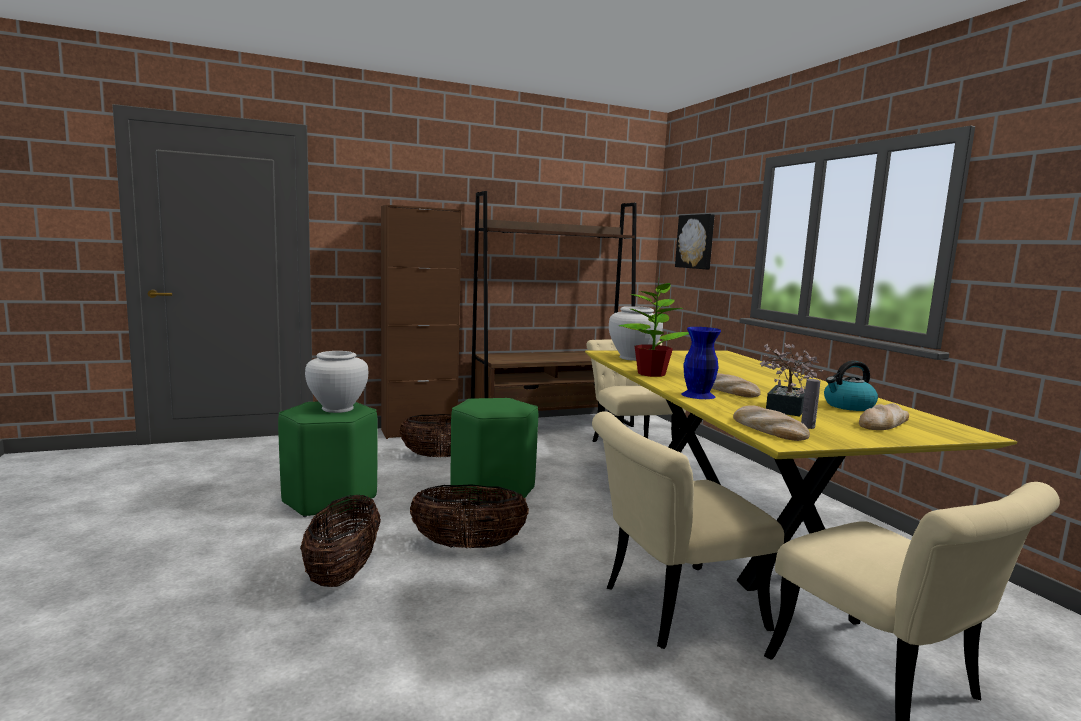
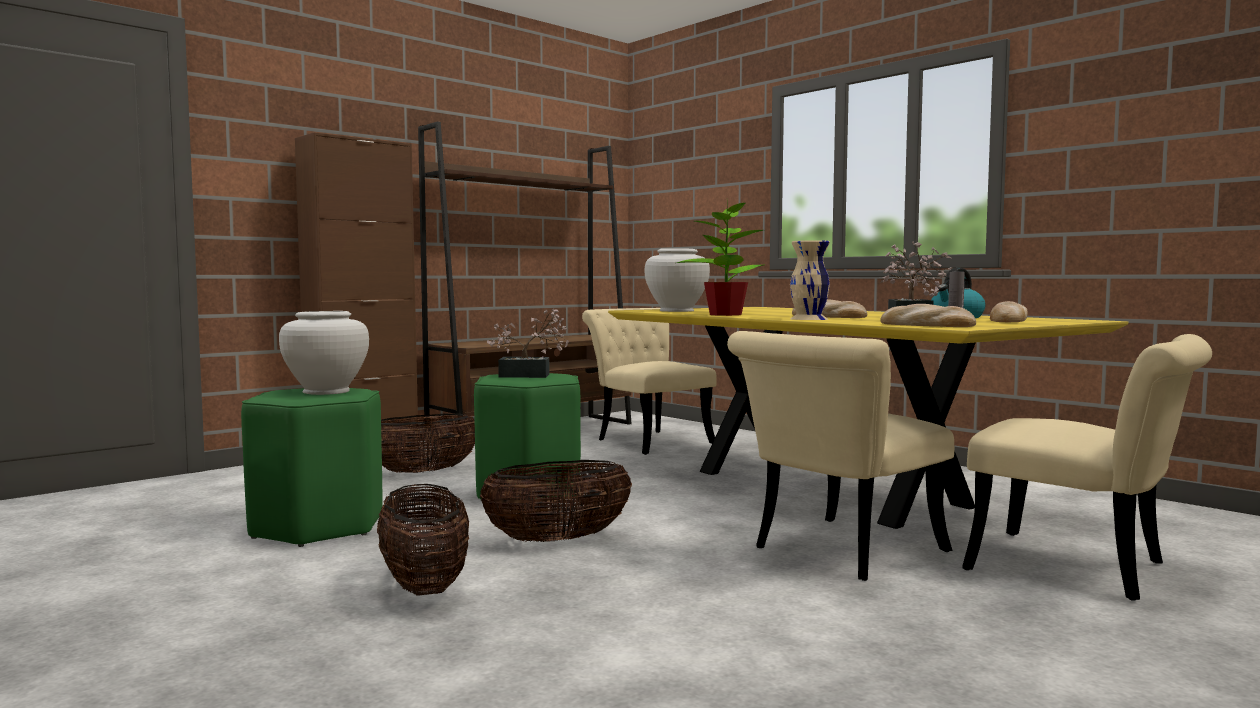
camera: 20 degrees left, 5 degrees down
(499, 404) = (531, 375): none -> potted plant
(696, 241) = (685, 191): picture -> none
(697, 395) = (808, 319): blue vase -> beige vase

